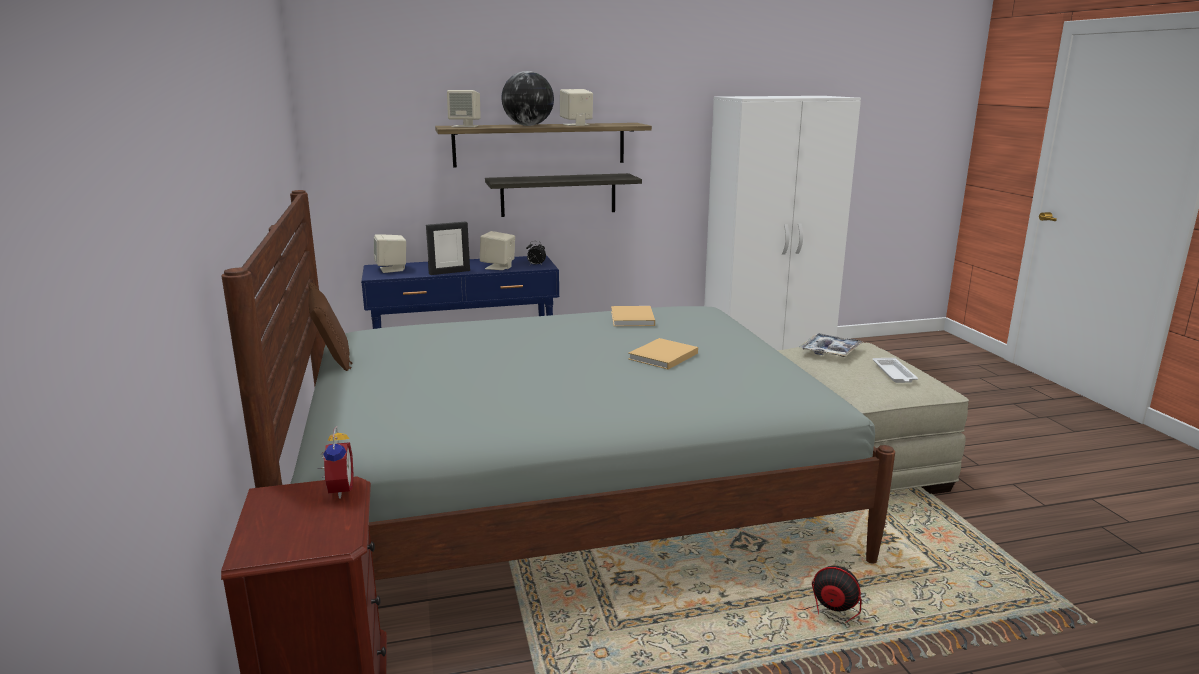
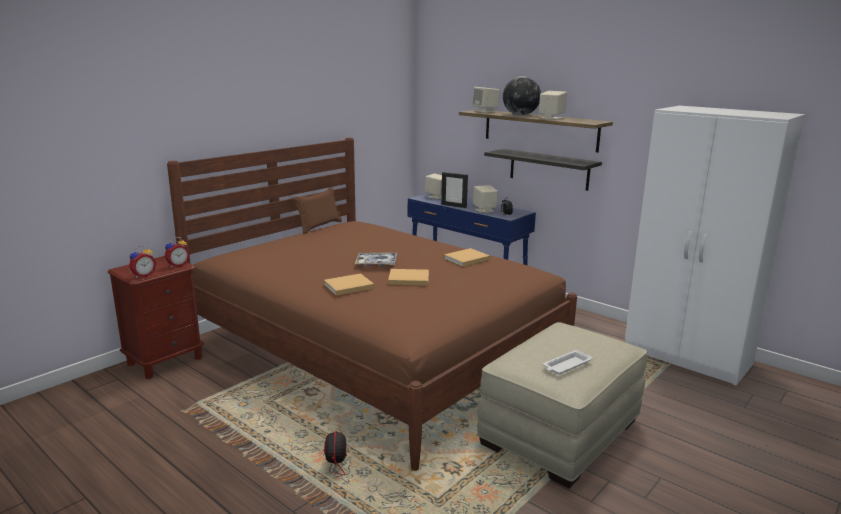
camera: 55 degrees right, 0 degrees up
(339, 534) = (143, 275): none -> alarm clock
(565, 496) = (375, 351): grey bed -> brown bed
(646, 390) = (347, 286): none -> beige book
(830, 351) = (576, 336): tray -> tray (376, 263)

